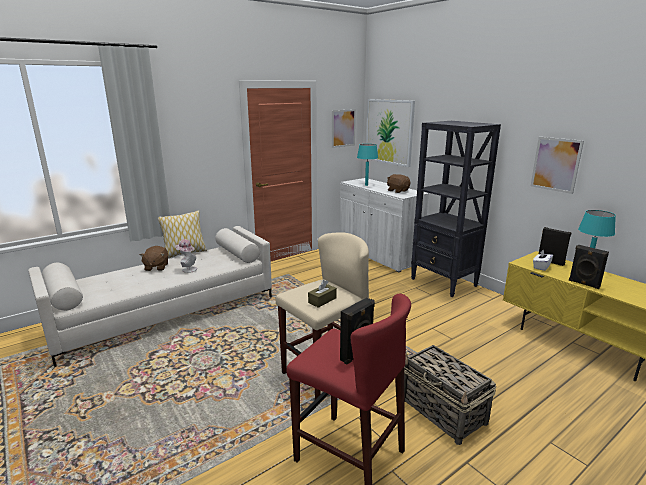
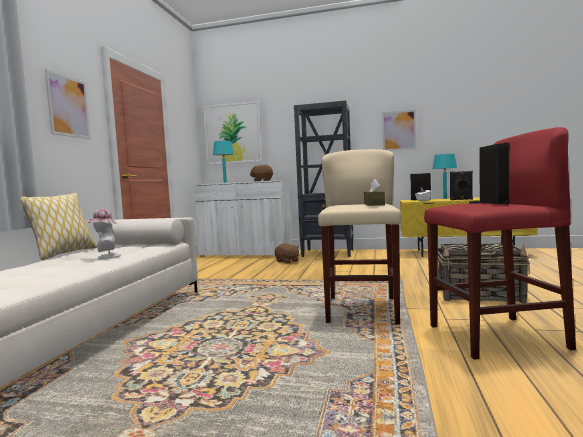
camera: 40 degrees left, 15 degrees down
(156, 267) = (44, 264): brown plush toy -> brown plush toy (287, 261)
(343, 128) = (186, 131): picture -> picture (68, 106)

